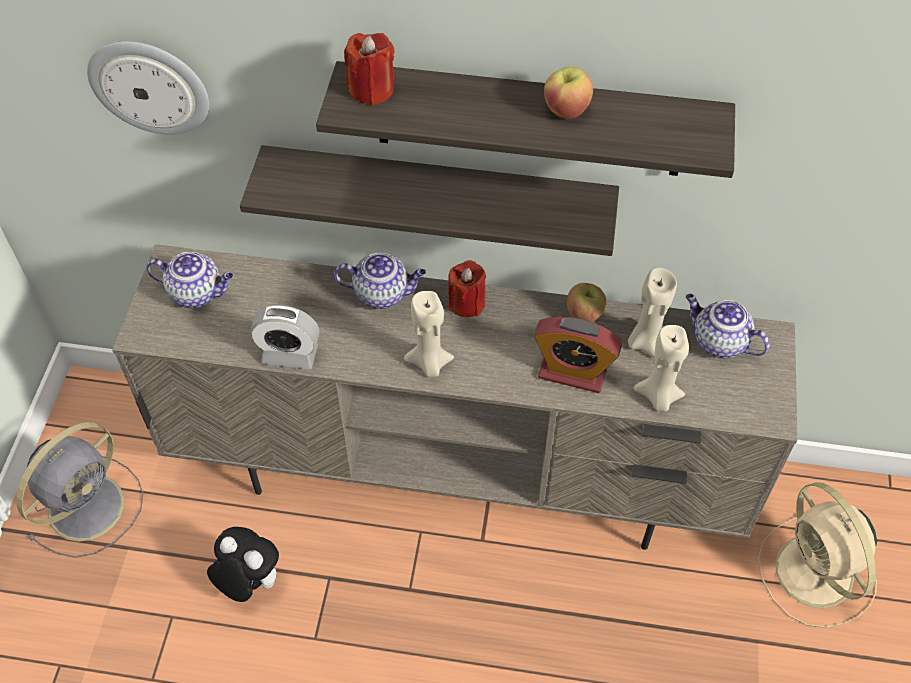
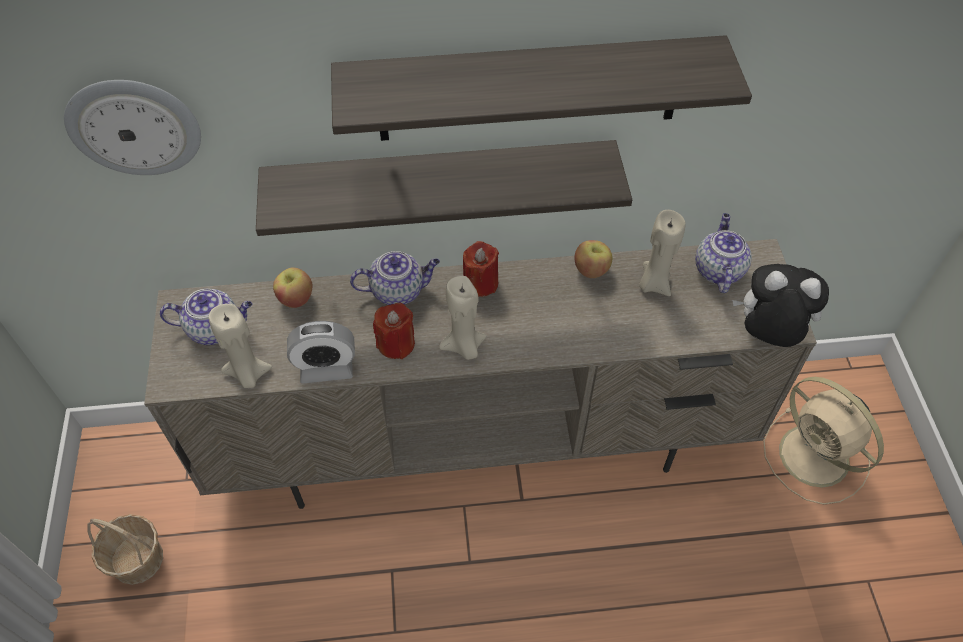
camera: 15 degrees left, 0 degrees up
(89, 504) = (137, 559): grey fan -> basket
(248, 582) = (316, 594): plush toy -> plush toy (767, 334)
(371, 89) = (377, 83): red candle -> red candle (396, 344)
(566, 109) = (574, 68): apple -> apple (295, 298)
(572, 372) = (599, 325): alarm clock -> none
(658, 397) = (683, 331): beige candle -> beige candle (248, 374)
(718, 342) = (717, 269): teapot -> teapot turned 75 degrees clockwise

